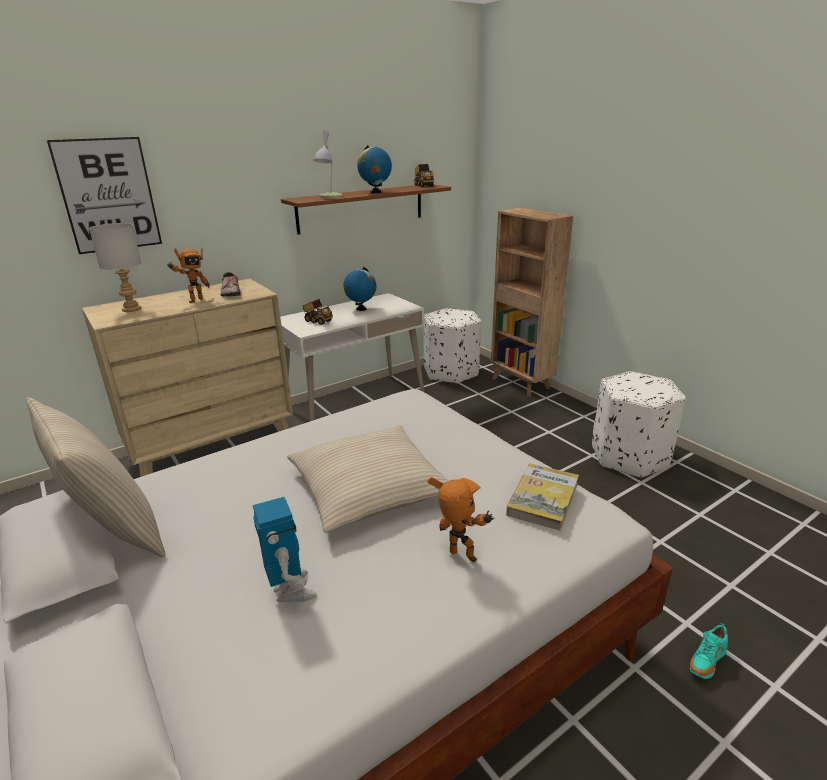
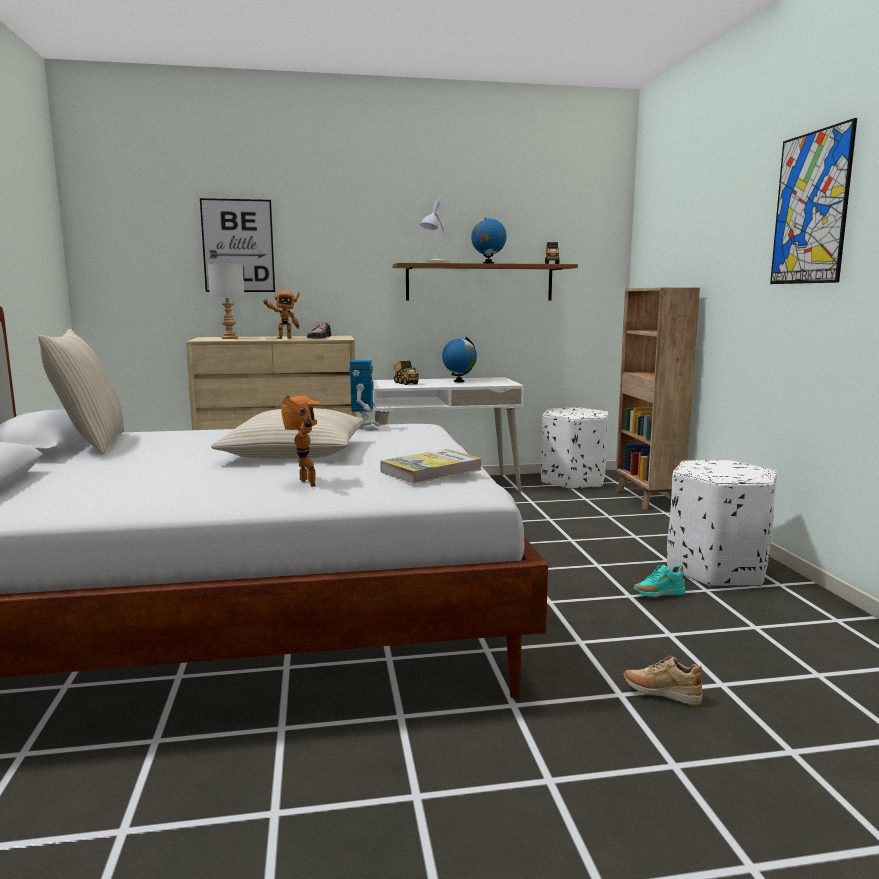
camera: 25 degrees right, 15 degrees down
(291, 590) = (156, 475): toy robot -> toy robot (365, 427)
(705, 663) = (604, 725): turquoise shoe -> turquoise shoe (658, 595)
(707, 171) = (811, 208): none -> picture
(709, 612) = (661, 694): none -> beige shoe

